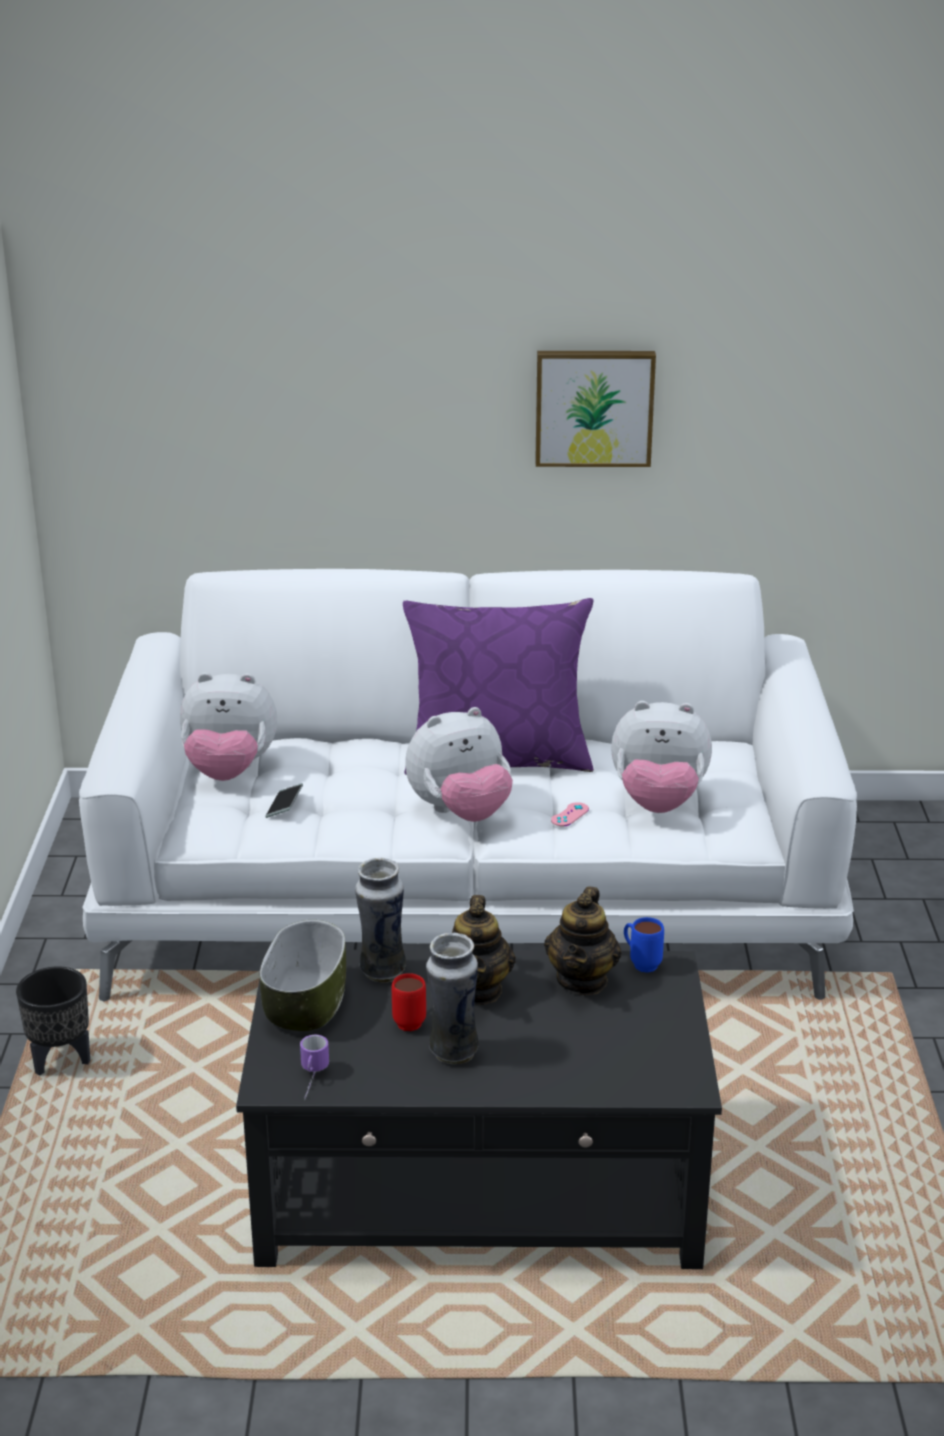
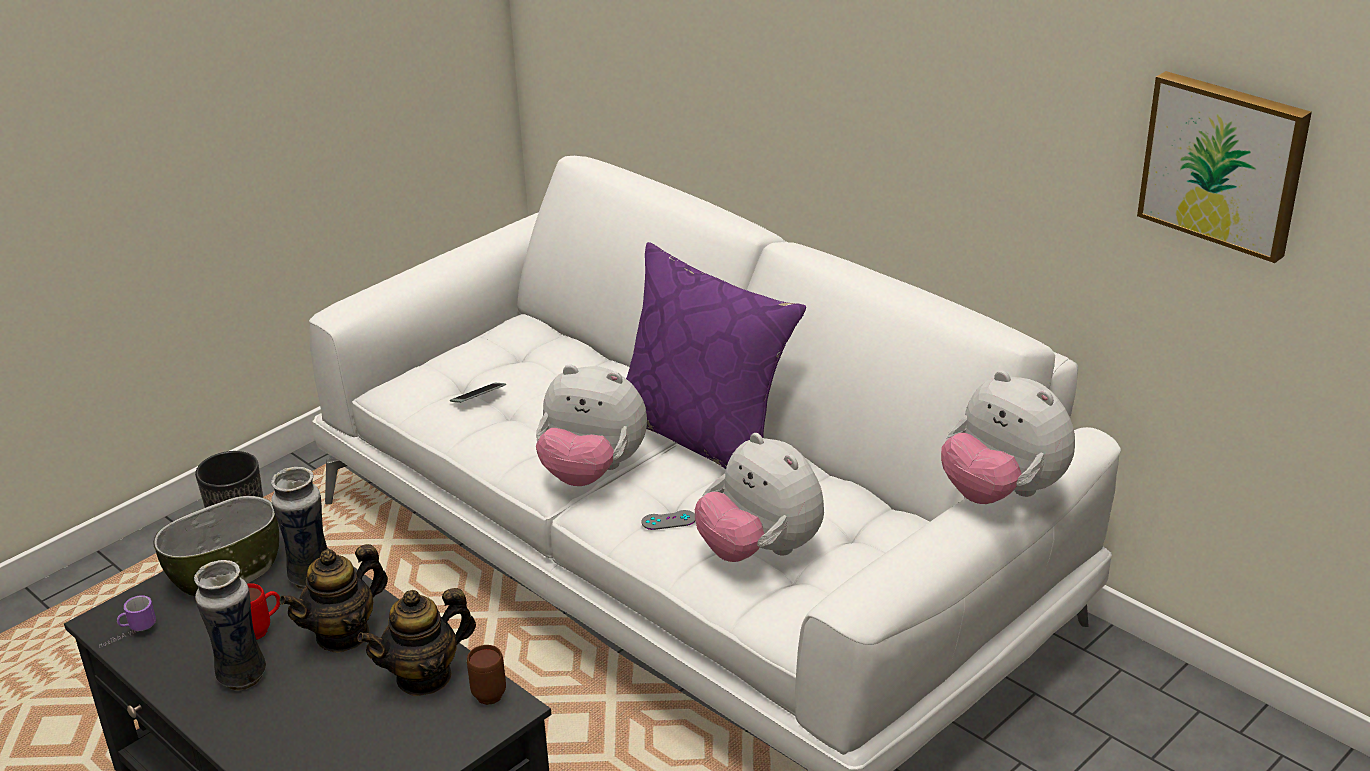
camera: 45 degrees right, 5 degrees up
(229, 772) = (493, 349): plush toy -> plush toy (1002, 493)
(570, 815) = (668, 520): pink game controller -> grey game controller
(594, 407) = (941, 96): picture -> picture (1224, 163)
(640, 963) = (490, 691): blue mug -> brown mug

